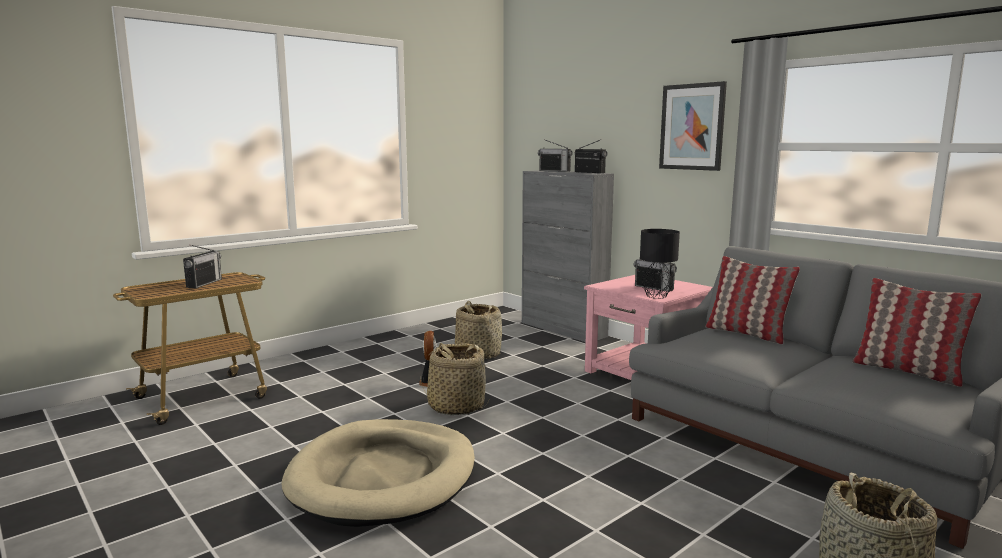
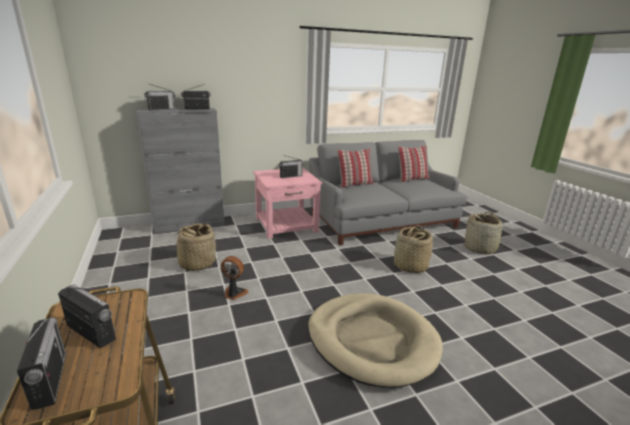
camera: 70 degrees left, 10 degrees up
(157, 286) = (50, 380): none -> radio
(456, 406) = (284, 292): basket -> basket (409, 266)
(655, 296) = (308, 180): black table lamp -> none
(692, 127) = (269, 76): picture -> none

